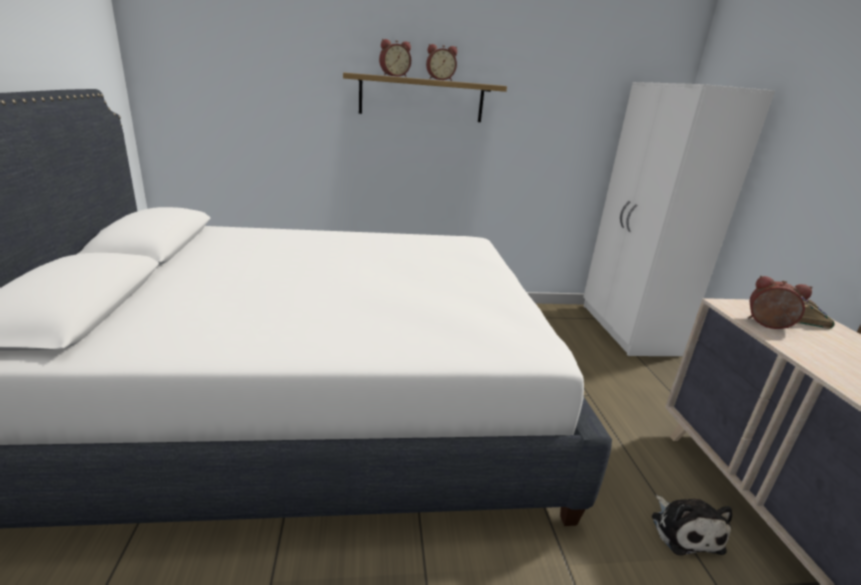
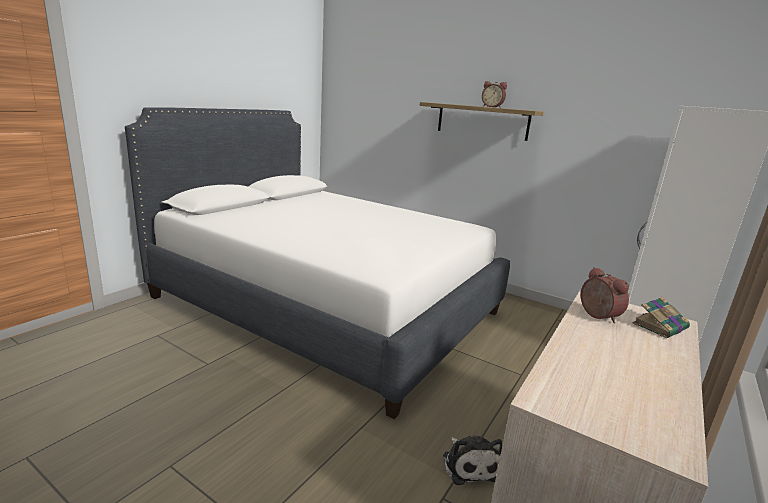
camera: 40 degrees right, 5 degrees down
(394, 76) = (457, 104): alarm clock -> none
(684, 530) = (469, 464): plush toy -> plush toy turned 45 degrees counterclockwise

